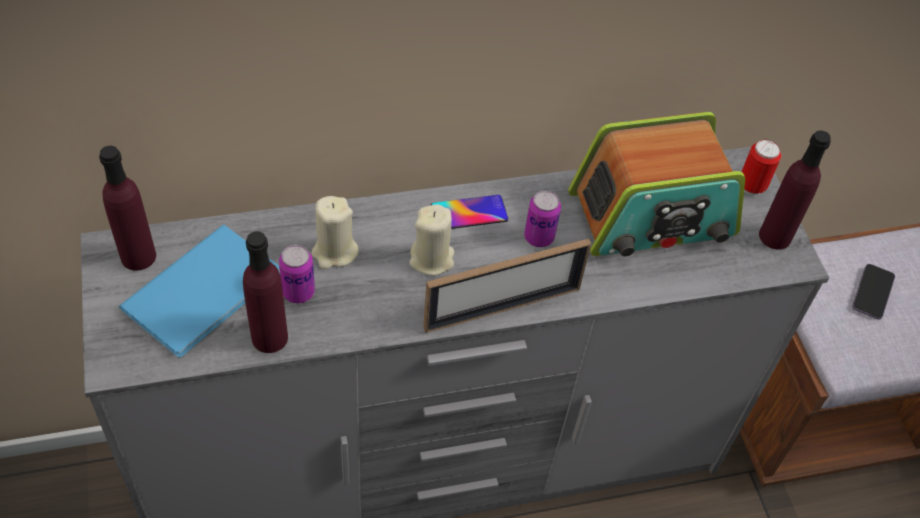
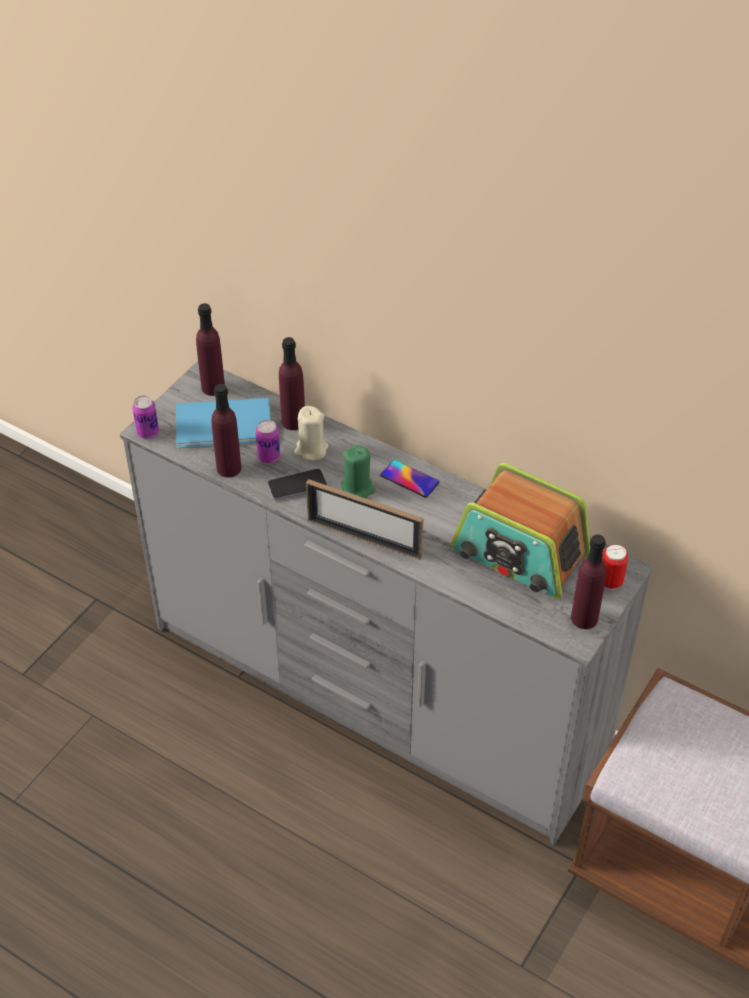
camera: 50 degrees right, 5 degrees down
(278, 234) = (293, 421): none -> purple bottle
(432, 259) = (358, 488): beige candle -> green candle
(539, 237) = (433, 518): can -> can (148, 432)
(872, 293) = (704, 752): phone -> phone (297, 486)

